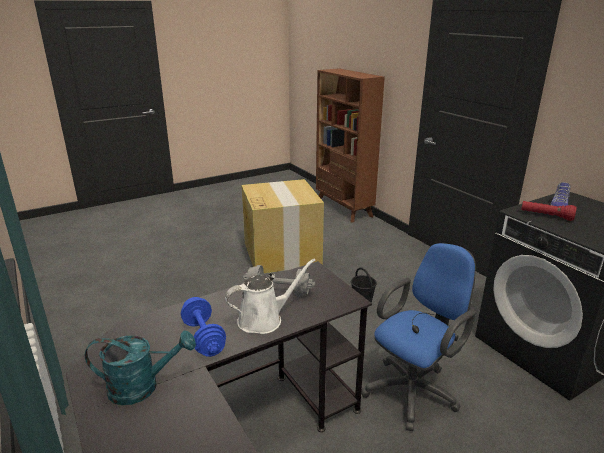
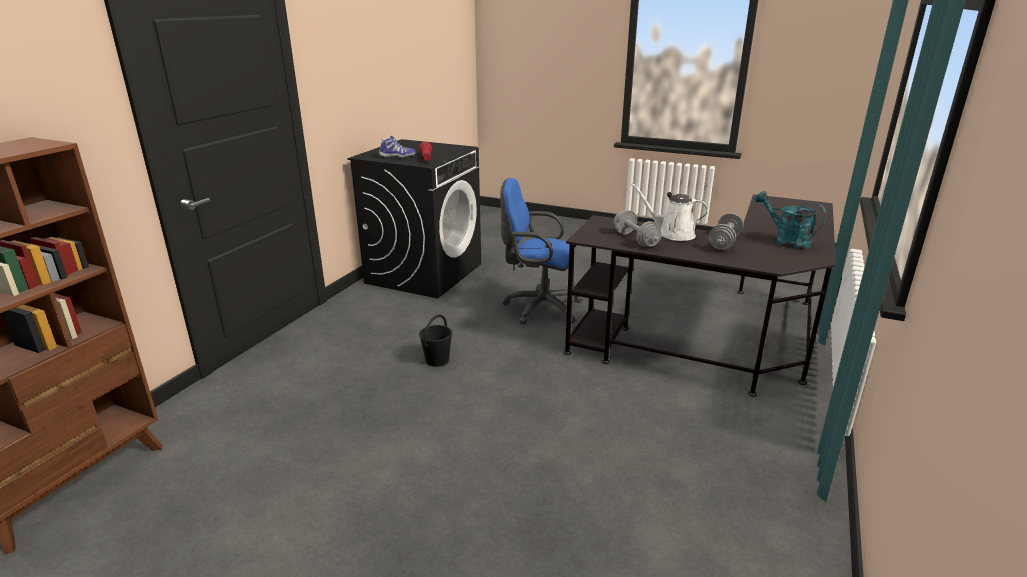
camera: 125 degrees left, 0 degrees up
(204, 337) = (724, 242): blue dumbbell -> grey dumbbell
(281, 253) = (352, 475): cardboard box -> none

